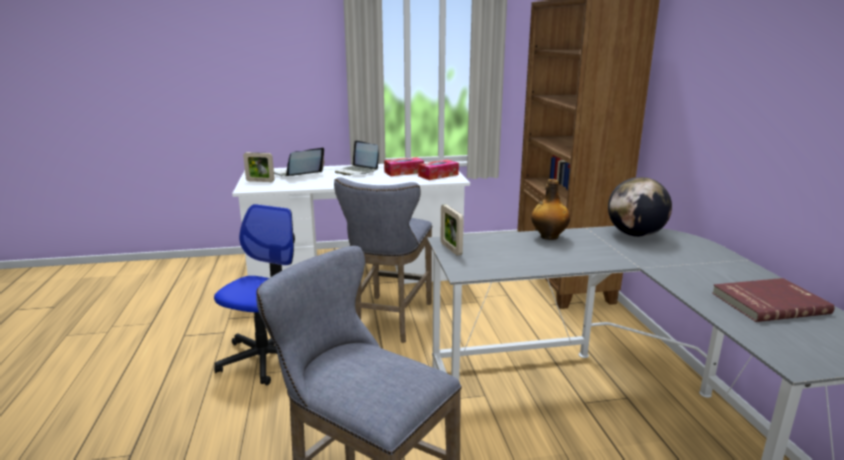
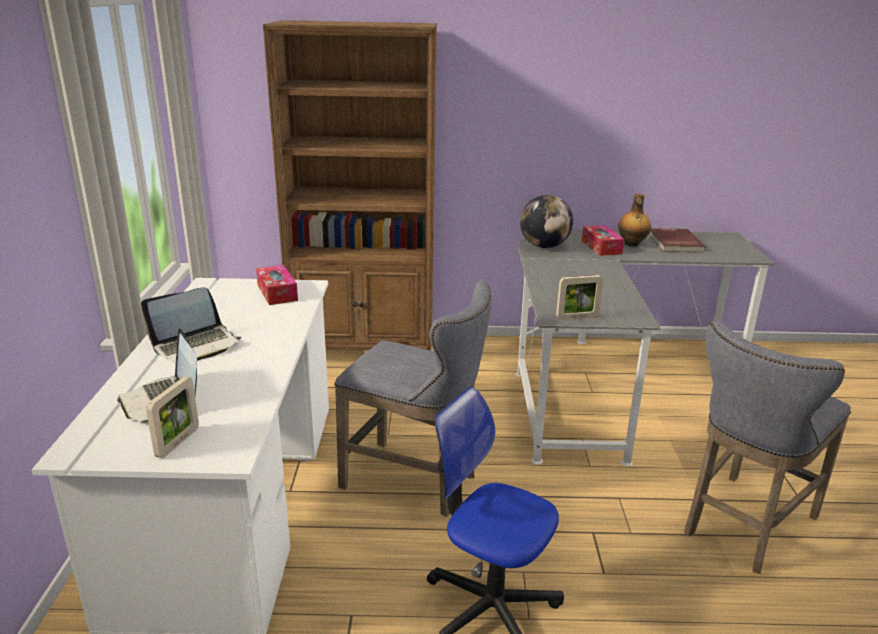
camera: 80 degrees left, 5 degrees up
(404, 172) = (236, 312): tissue box -> tissue box (601, 247)
(548, 237) = (546, 275): bottle -> bottle (631, 244)

